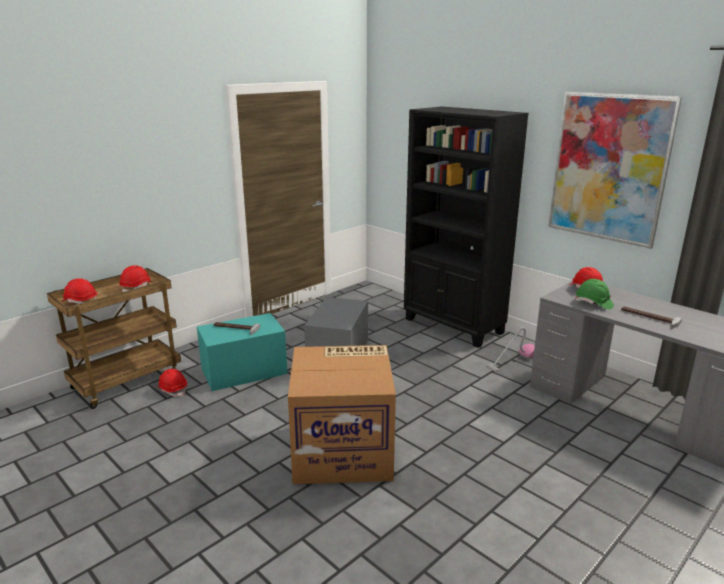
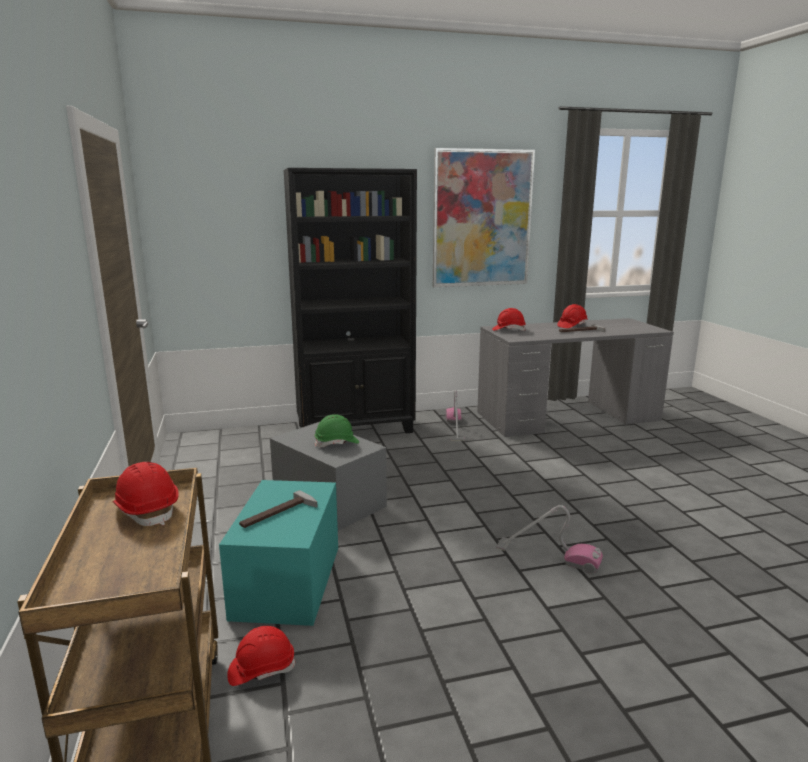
camera: 60 degrees left, 5 degrees down
(80, 302) = (120, 582): red hard hat -> red hard hat (572, 326)
(344, 450) = (547, 556): cardboard box -> vacuum cleaner
(593, 303) = (539, 334): green hard hat -> green hard hat (337, 443)

